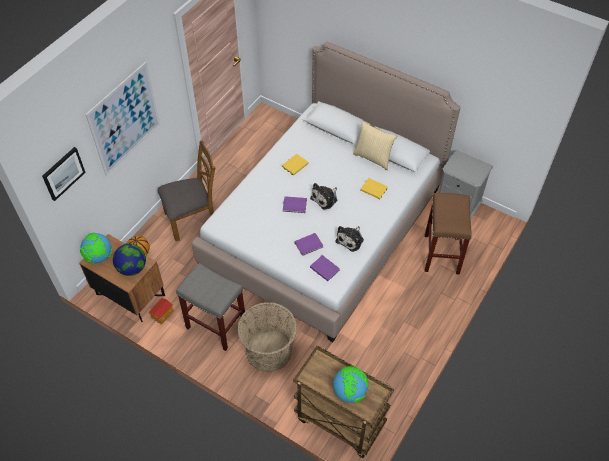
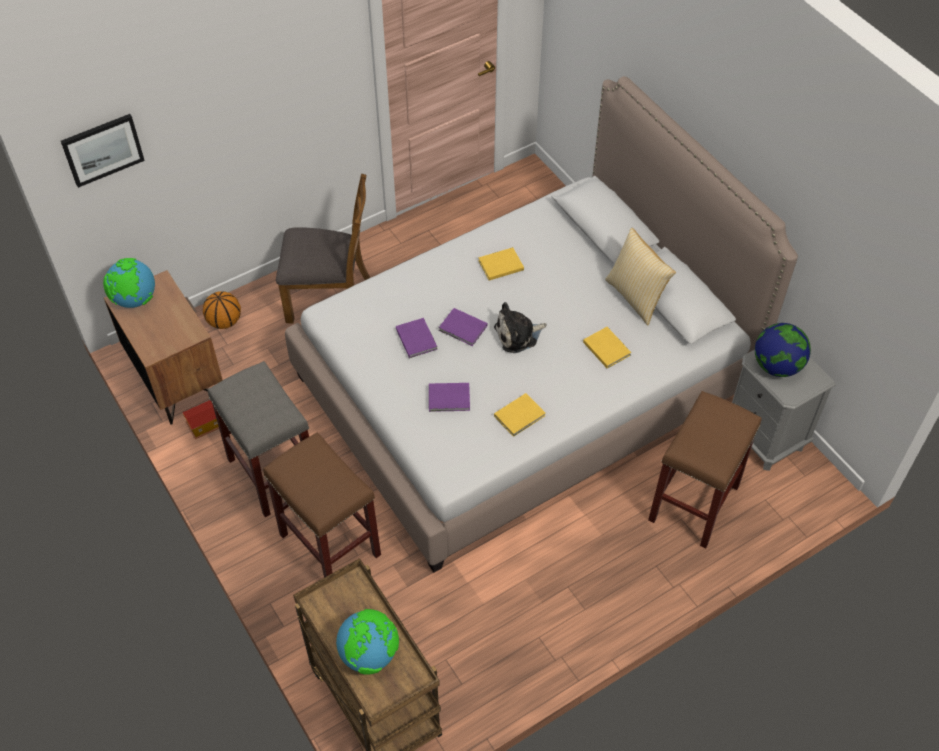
camera: 25 degrees right, 0 degrees up
(125, 119) = (238, 99): picture -> none
(132, 268) = (170, 334): globe -> globe (777, 366)
(268, 351) = (328, 544): basket -> brown stool
(324, 268) = (452, 444): purple book -> purple book (416, 338)
(351, 239) = (521, 416): plush toy -> yellow book

